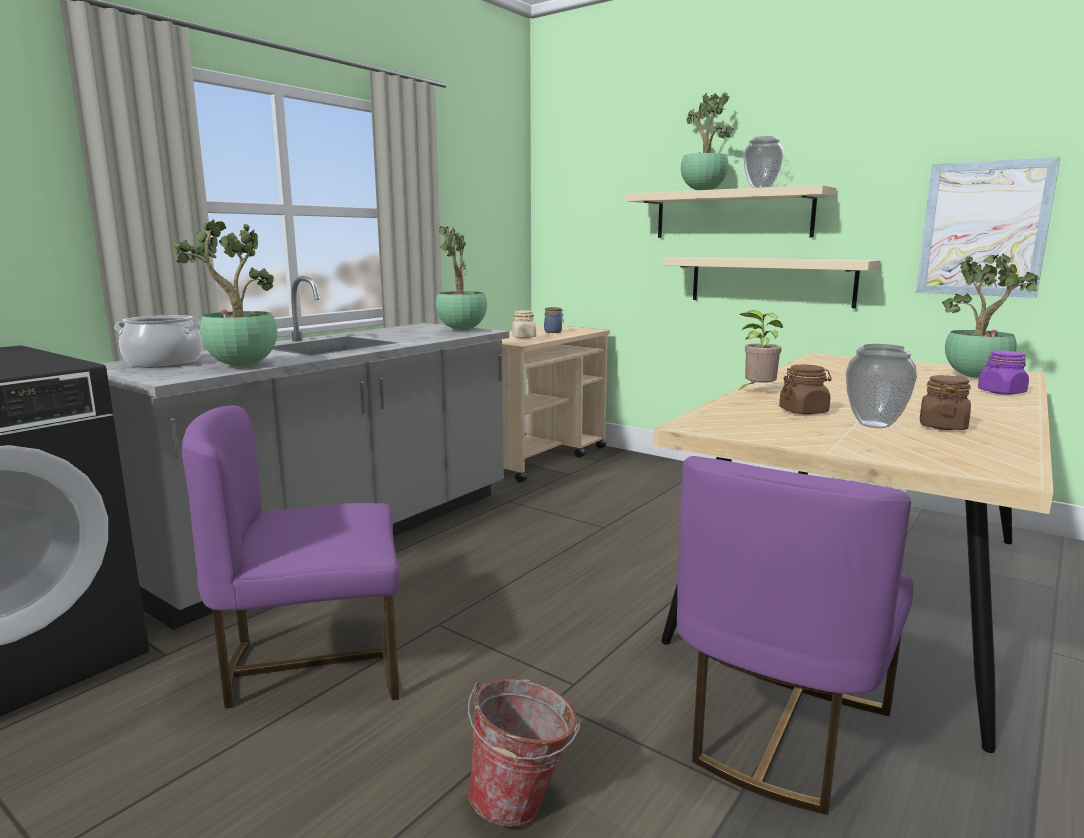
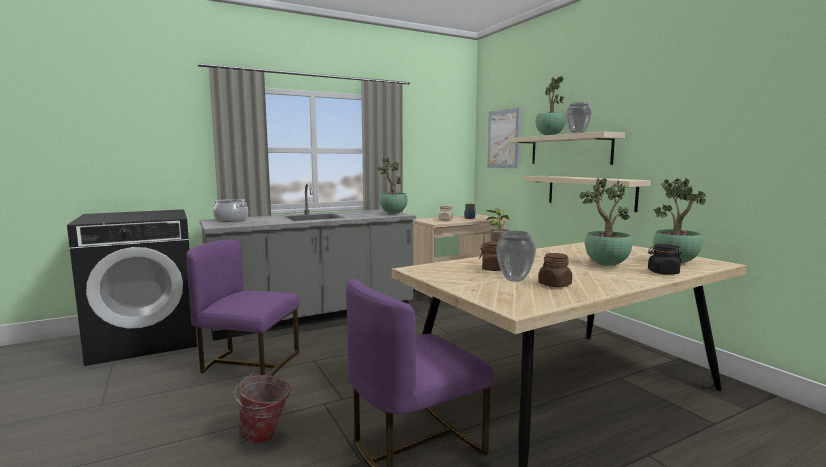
camera: 25 degrees right, 5 degrees down
(240, 366) = (254, 223): potted plant -> potted plant (605, 265)
(983, 229) = (713, 160): picture -> picture (504, 139)
(1001, 392) = (663, 272): purple jar -> black jar

